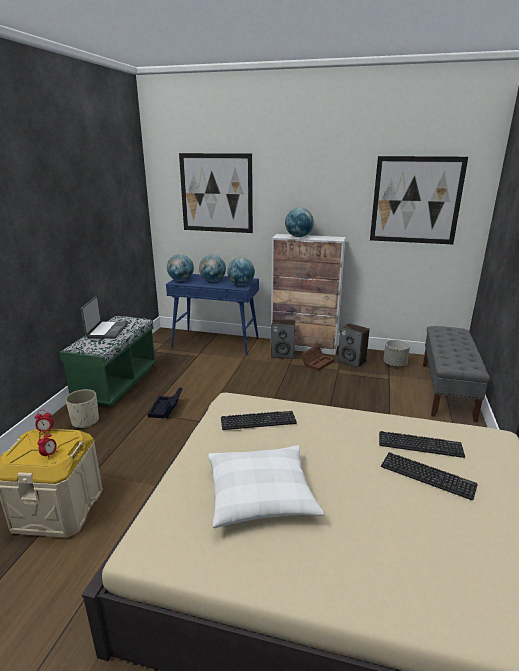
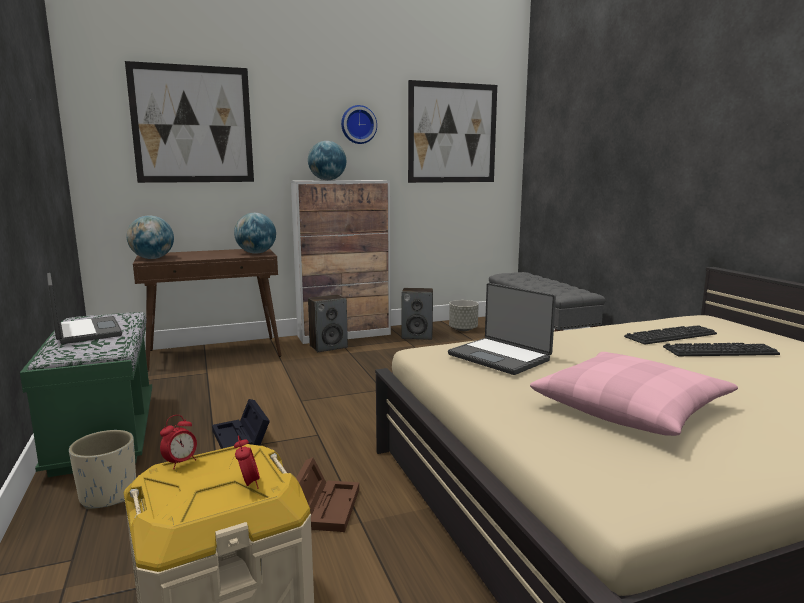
camera: 35 degrees left, 10 degrees down
(212, 281) = (206, 254): globe -> none
(216, 342) = (215, 353): blue console table -> brown console table
(258, 421) = (500, 357): keyboard -> laptop
(261, 494) = (631, 408): white pillow -> pink pillow
(317, 362) = (381, 344): brown storage box -> brown storage box (324, 506)
(331, 193) = (358, 124): none -> wall clock

